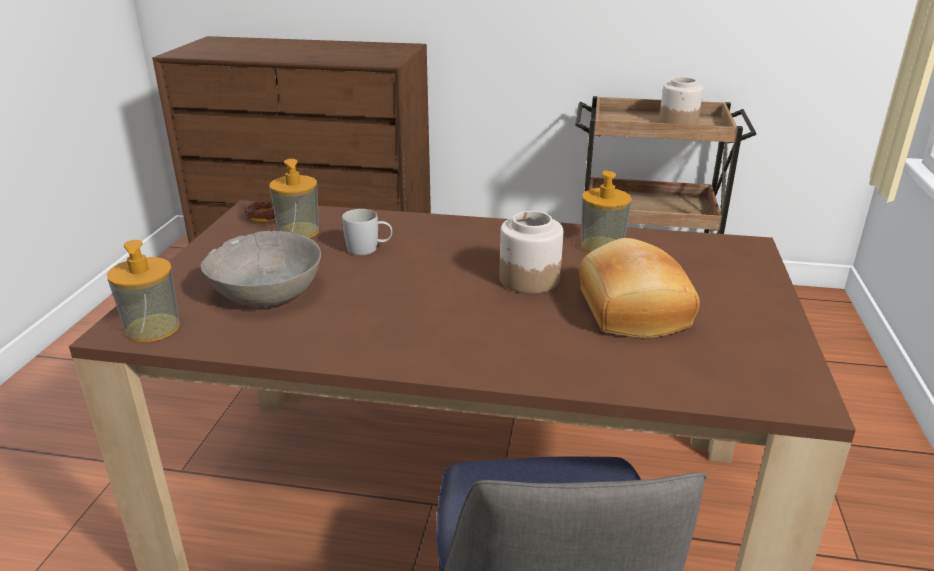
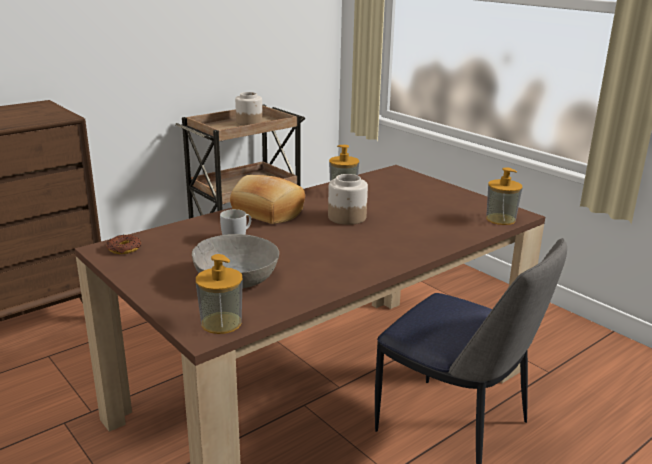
camera: 50 degrees left, 5 degrees down
(298, 231) = (170, 246): soap dispenser -> soap dispenser (500, 219)
(630, 310) = (411, 211): bread -> bread (267, 213)

